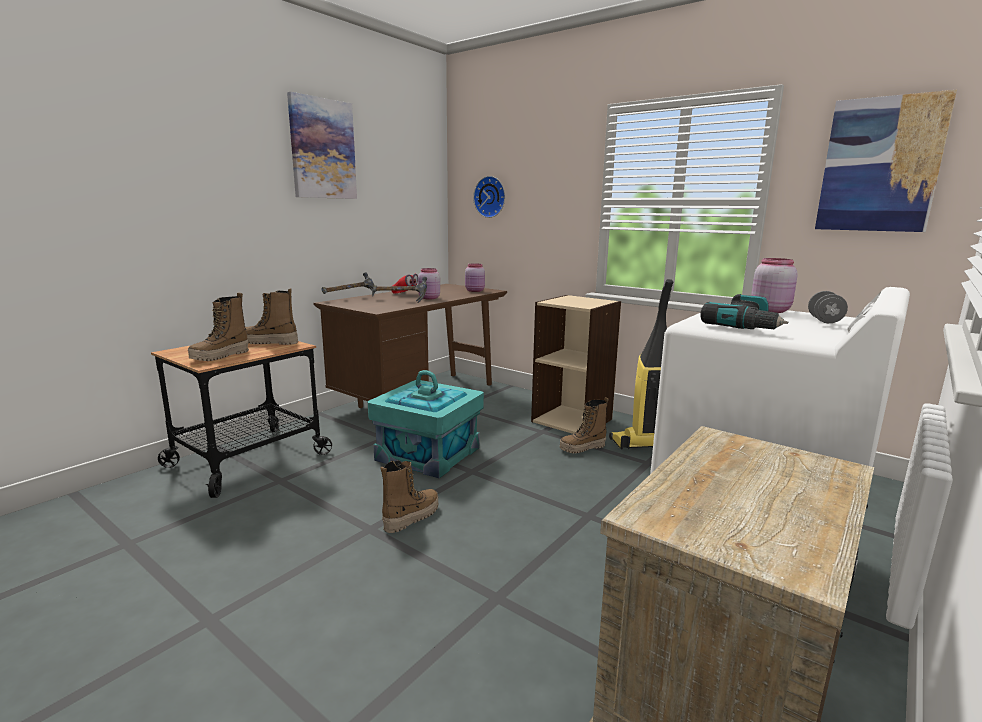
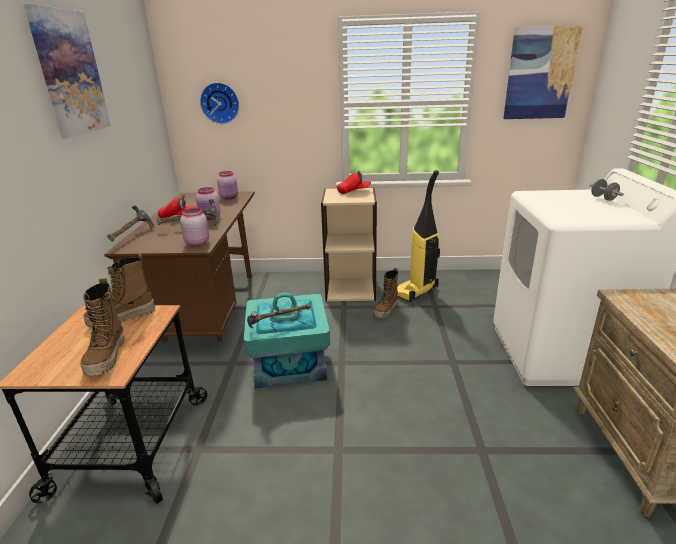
camera: 35 degrees left, 10 degrees up
(407, 400) = (279, 325): none -> hammer
(411, 517) = (353, 423): boot -> none
(589, 300) = (354, 191): none -> red cap
(746, 326) = (586, 214): power drill -> none
(769, 310) = (554, 193): pink jar -> pink jar (197, 242)

